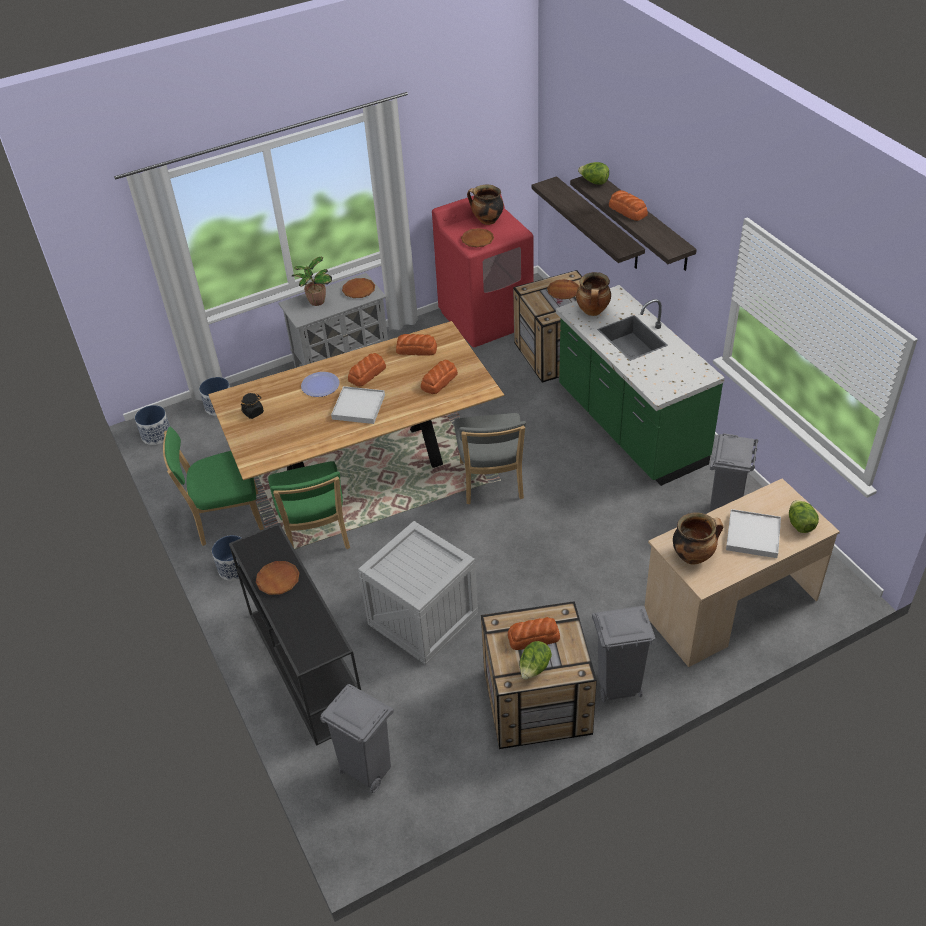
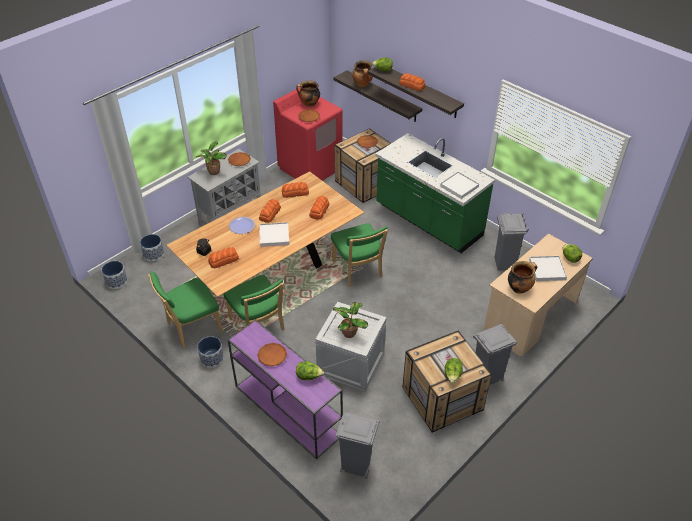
camera: 20 degrees left, 0 degrees up
(304, 664) = (286, 410): black console table -> purple console table
(315, 621) = (308, 376): none -> lettuce
(412, 570) = (350, 332): none -> potted plant
(491, 483) = (358, 271): grey chair -> green chair
(534, 637) = (444, 357): bread -> bread (224, 260)
(593, 312) = (399, 152): cooking pot -> cooking pot (362, 85)
(662, 379) = (459, 186): none -> white tray

